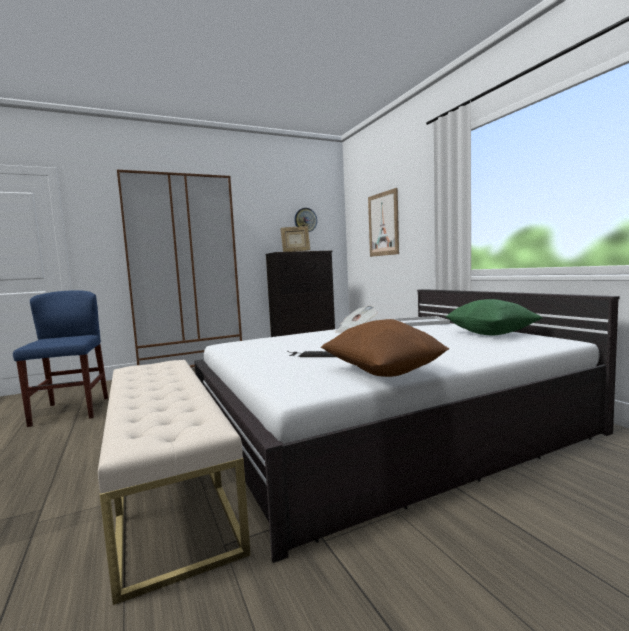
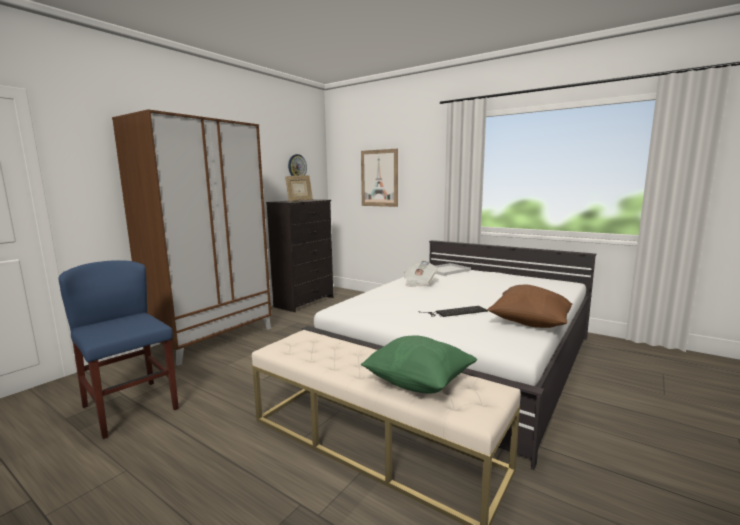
camera: 30 degrees left, 5 degrees up
(490, 334) = (518, 280): green pillow -> green pillow (418, 383)

